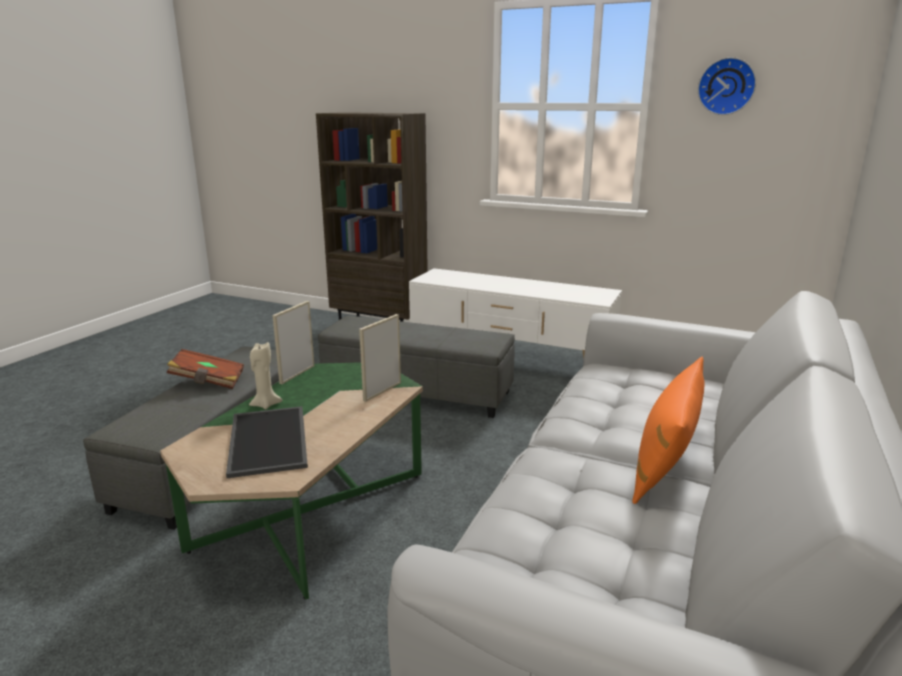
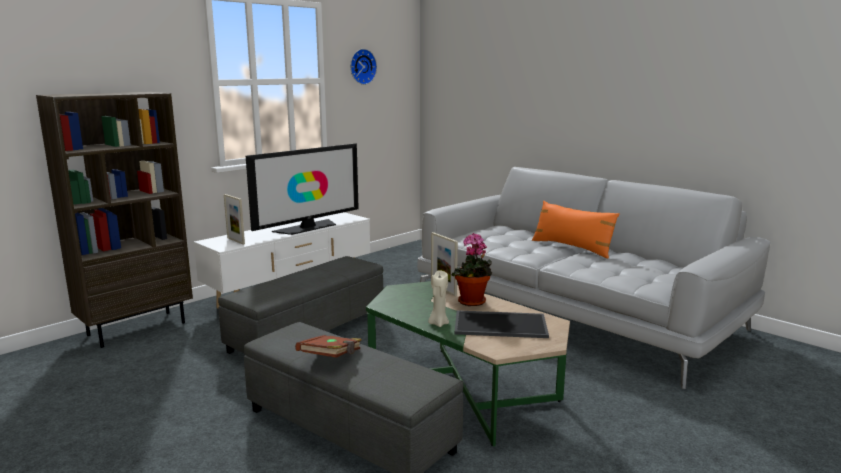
camera: 70 degrees left, 5 degrees down
(297, 374) = (387, 311): picture frame -> picture frame (236, 241)
(343, 414) = (472, 302): none -> potted plant
(528, 290) = (307, 227): none -> television

